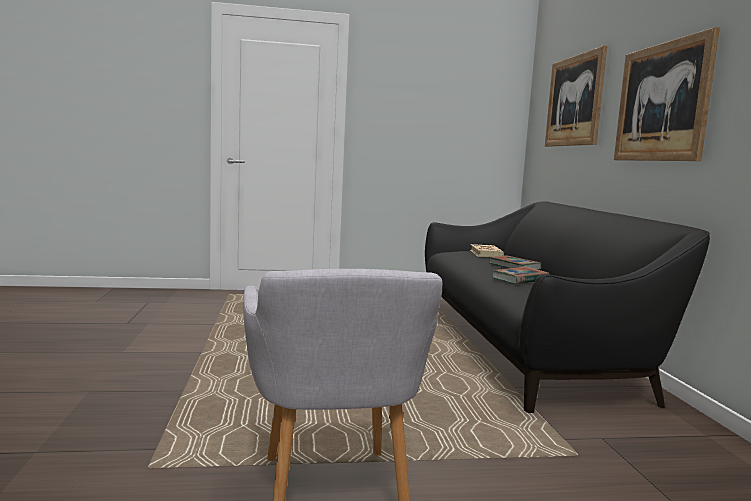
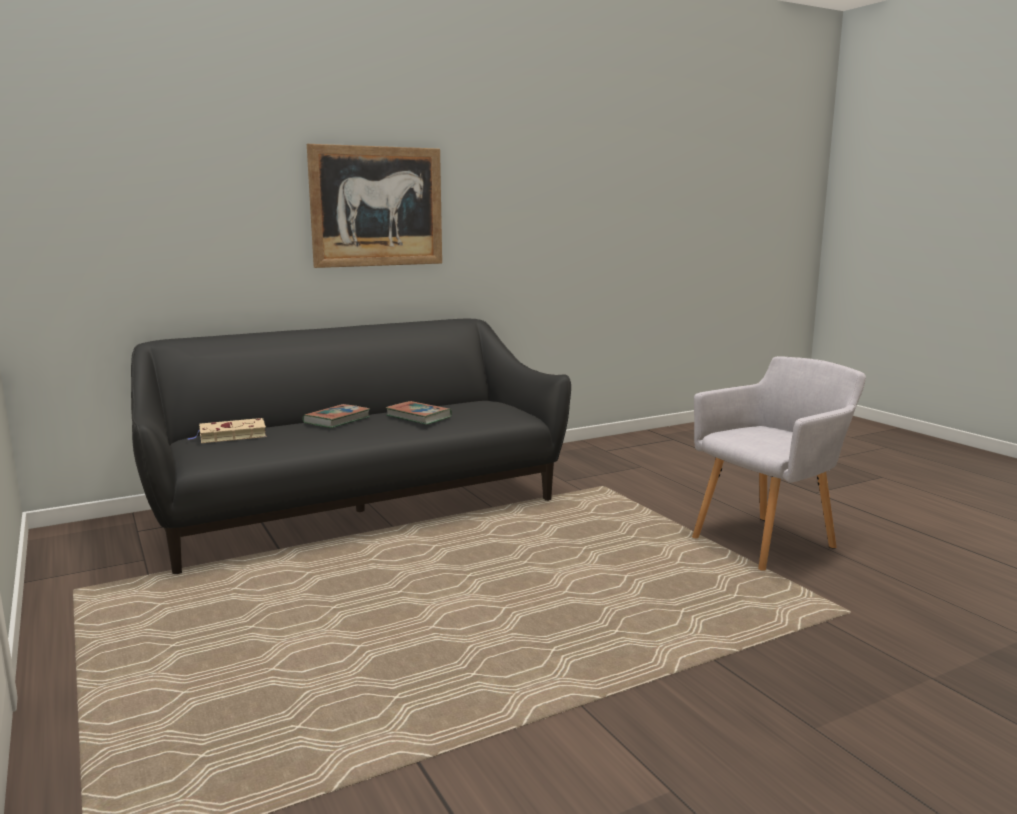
camera: 110 degrees left, 5 degrees up
(574, 101) = (178, 185): picture -> none

